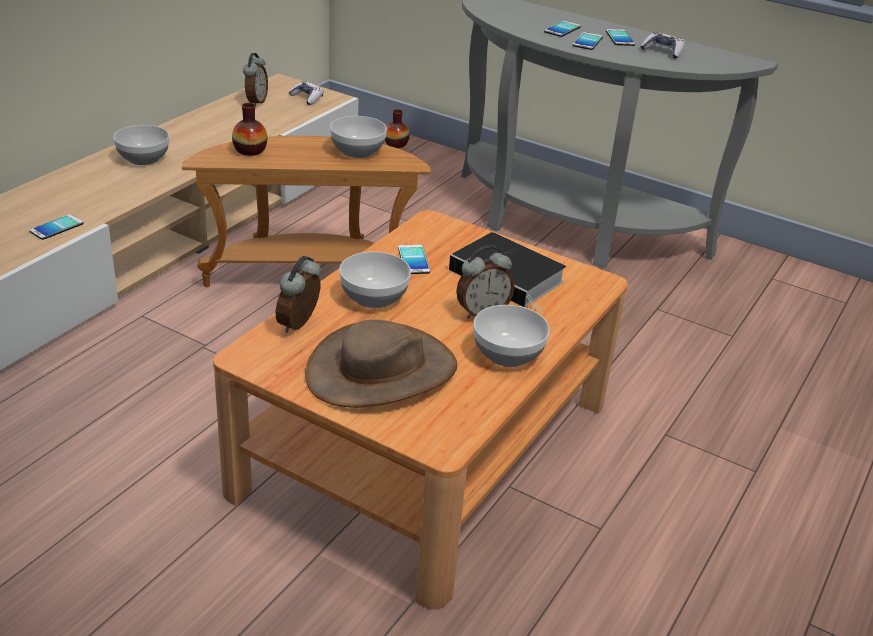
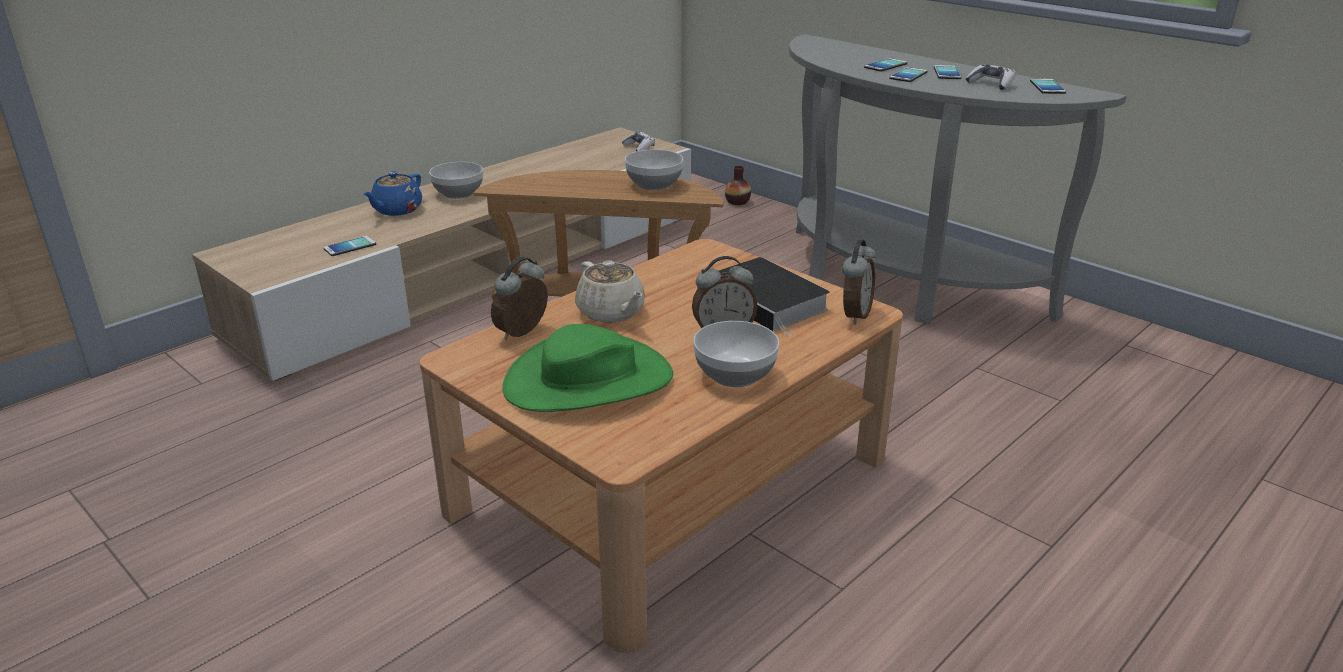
camera: 15 degrees right, 5 degrees down
(86, 181) = (396, 210): none -> blue teapot
(250, 150) = (546, 181): vase -> none
(255, 102) = (587, 150): alarm clock -> alarm clock (854, 315)
(373, 297) = (611, 313): bowl -> beige teapot
(382, 371) = (588, 381): brown hat -> green hat
(413, 260) = (670, 282): phone -> phone (1047, 87)

